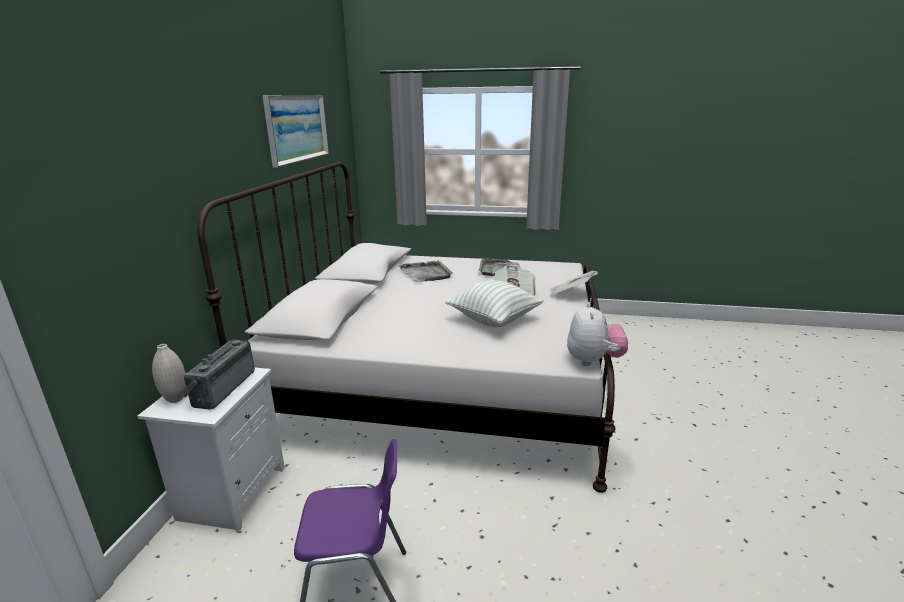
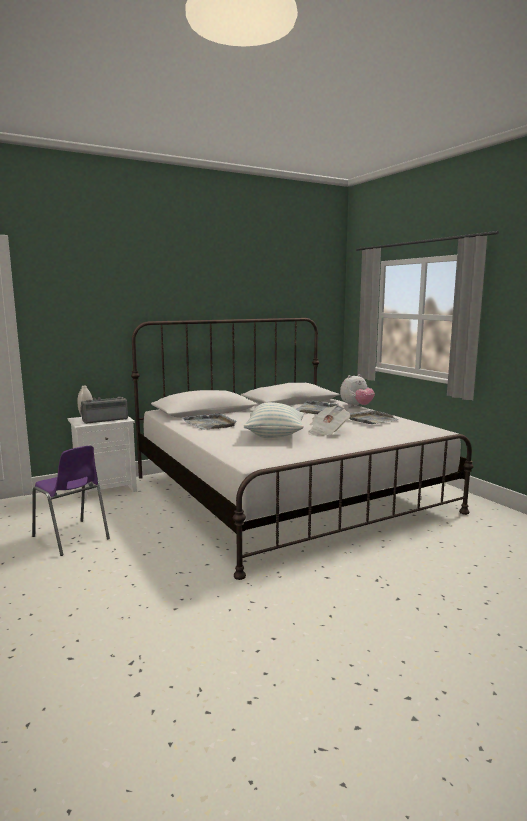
camera: 50 degrees right, 10 degrees down
(297, 128) = (257, 289): picture -> none
(390, 332) = (210, 424): none -> grey tray
(570, 294) = (372, 442): newspaper -> none
(593, 361) = (261, 465): plush toy -> plush toy (356, 407)

